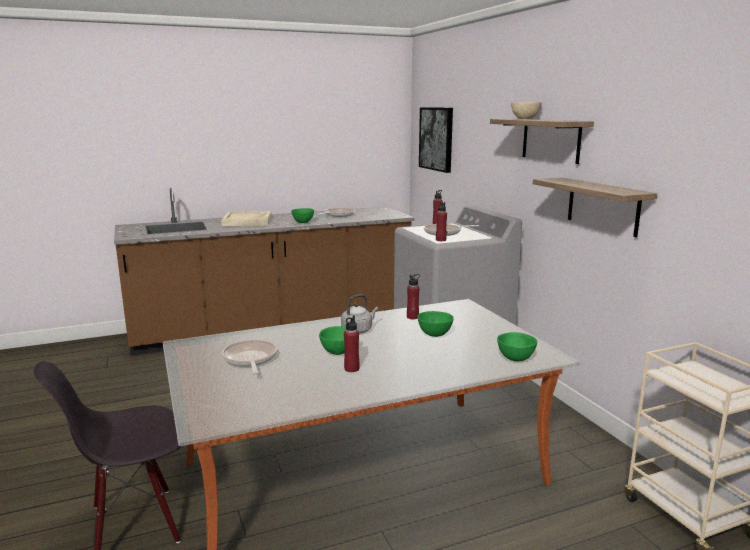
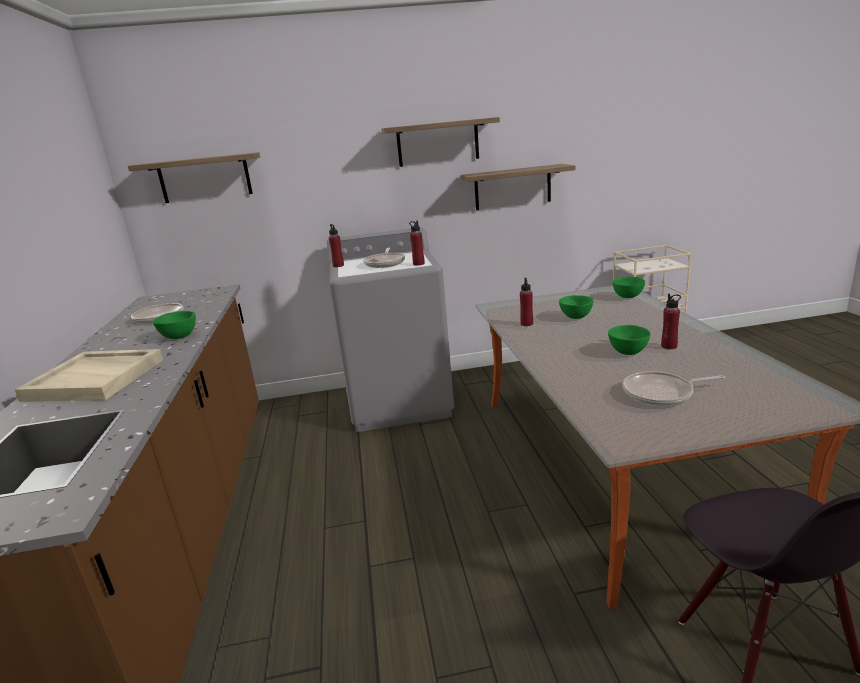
camera: 75 degrees left, 5 degrees up
(358, 330) = (564, 345): grey kettle -> none
(436, 139) = (205, 178): picture -> shelf
(525, 119) = (415, 124): beige bowl -> none

